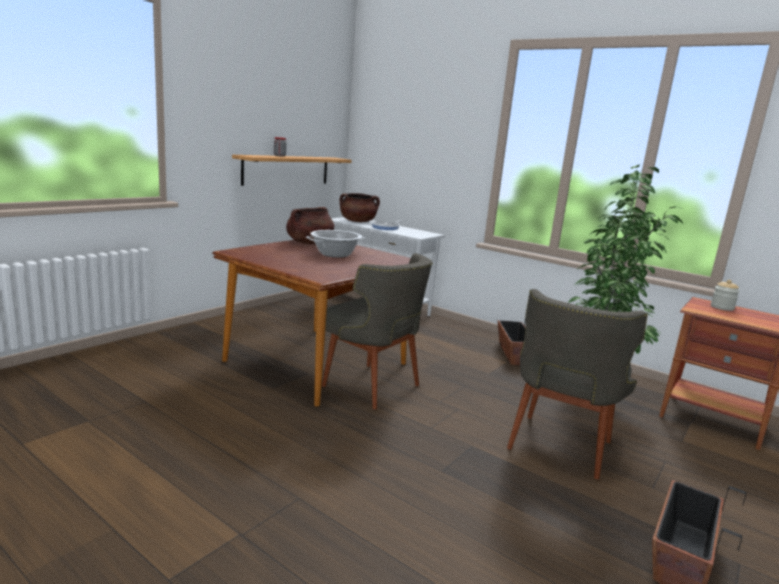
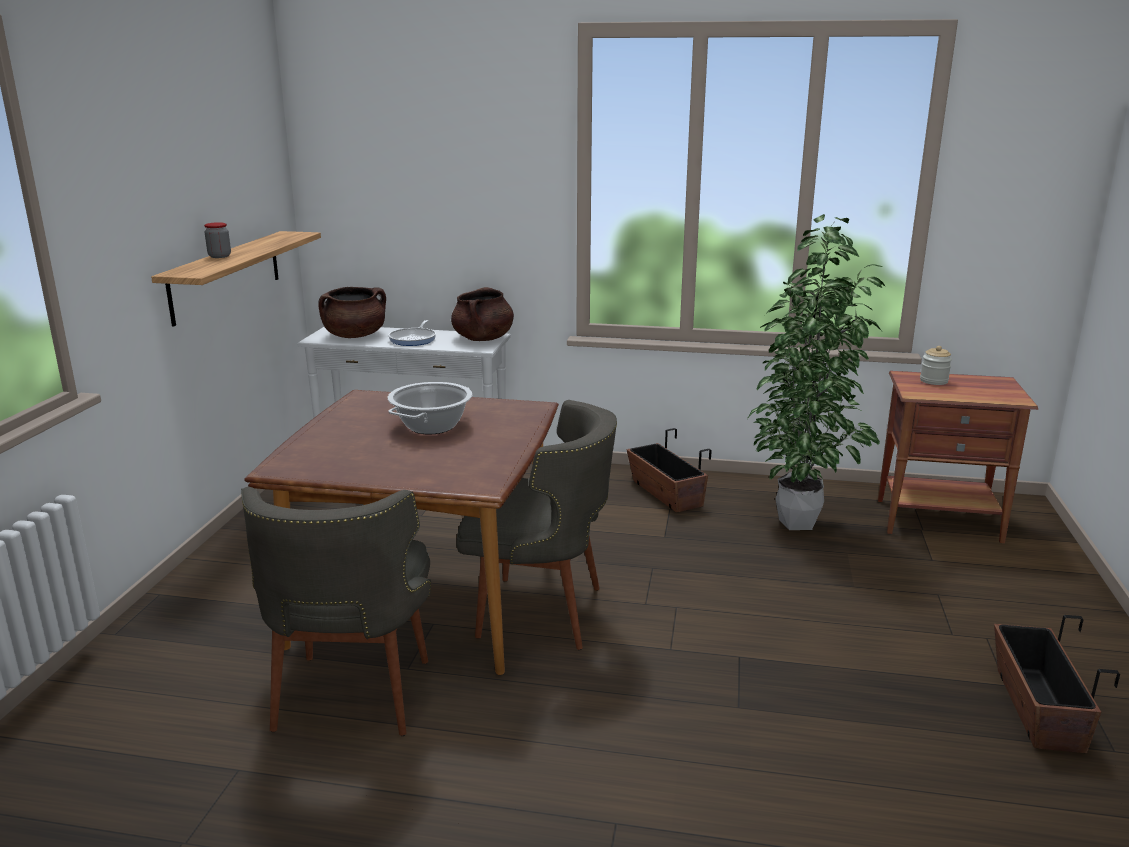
camera: 25 degrees left, 5 degrees up
(309, 243) = (359, 410): brown cooking pot -> brown cooking pot (483, 339)
(560, 446) = (827, 616): grey chair -> grey chair (354, 694)

